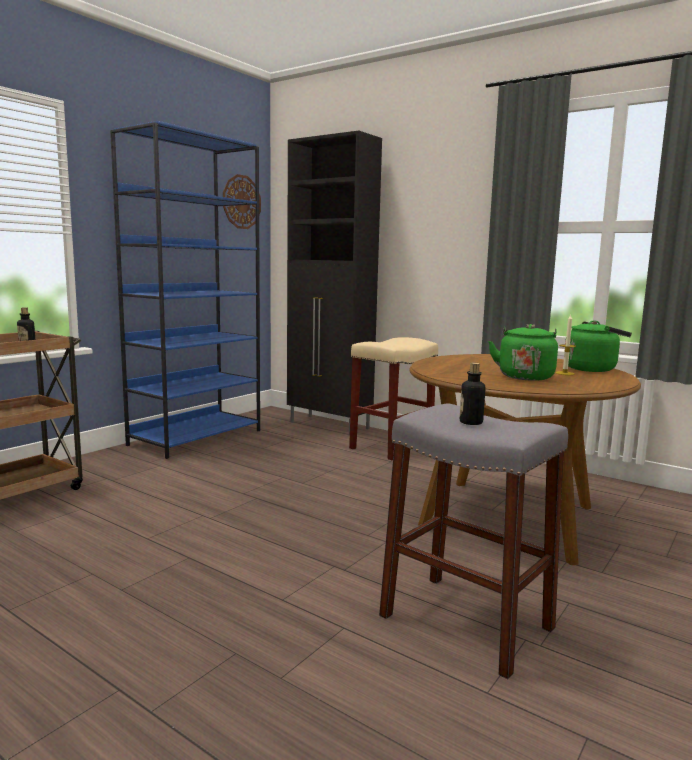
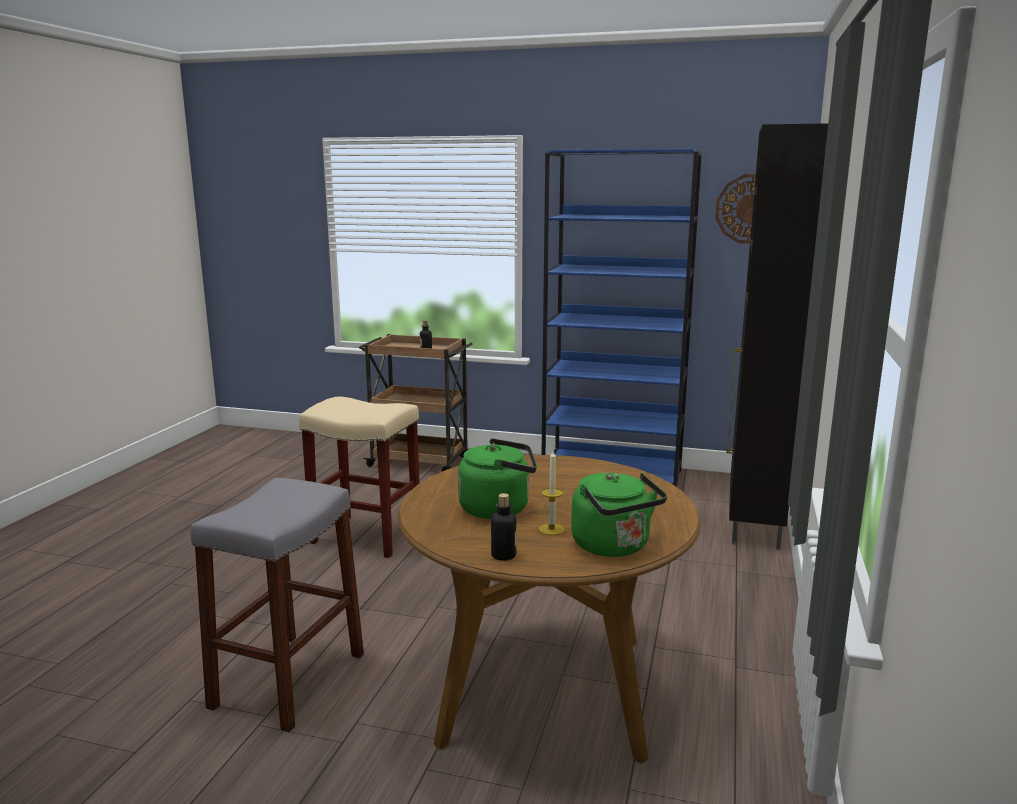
camera: 70 degrees right, 5 degrees up
(391, 446) = (726, 576): beige stool -> beige stool (368, 536)
(471, 422) = (270, 501): bottle -> bottle (503, 555)

